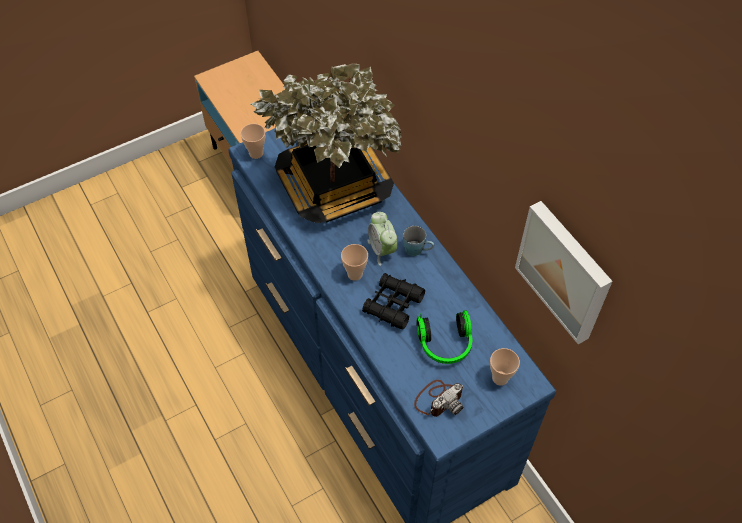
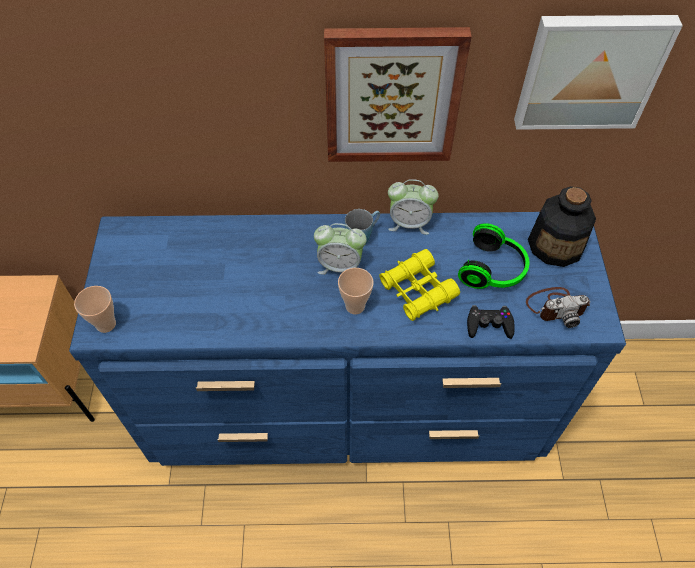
camera: 60 degrees left, 0 degrees up
(334, 187) = (221, 269): potted plant -> none
(393, 305) = (417, 290): black binoculars -> yellow binoculars
(393, 361) = (489, 325): none -> black game controller
(439, 399) = (556, 307): camera -> camera turned 90 degrees clockwise
(450, 273) = (409, 223): none -> alarm clock
(467, 174) = (392, 95): none -> picture
(500, 378) = (556, 245): cup -> bottle

